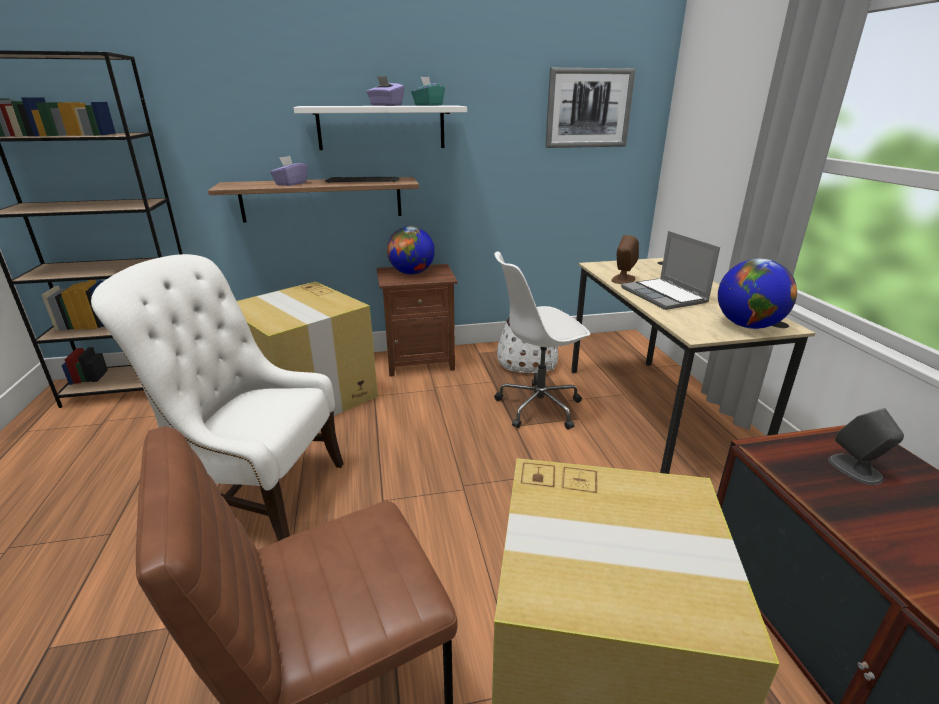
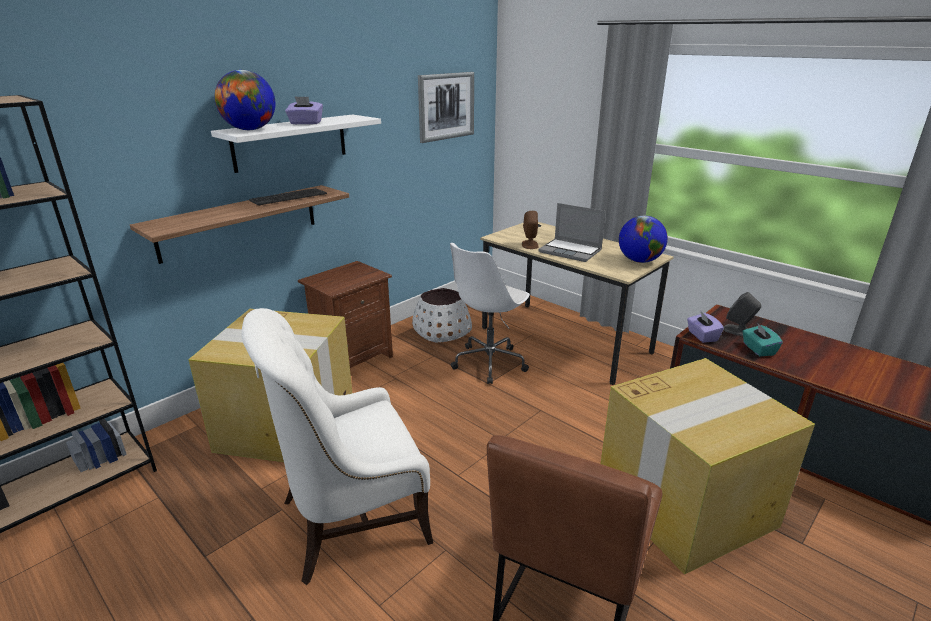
camera: 35 degrees left, 0 degrees up
(291, 184) = (225, 213): purple tissue box -> purple tissue box (702, 336)
(412, 273) = (341, 277): globe -> globe (250, 130)
(428, 105) = (338, 118): turquoise tissue box -> turquoise tissue box (758, 349)

